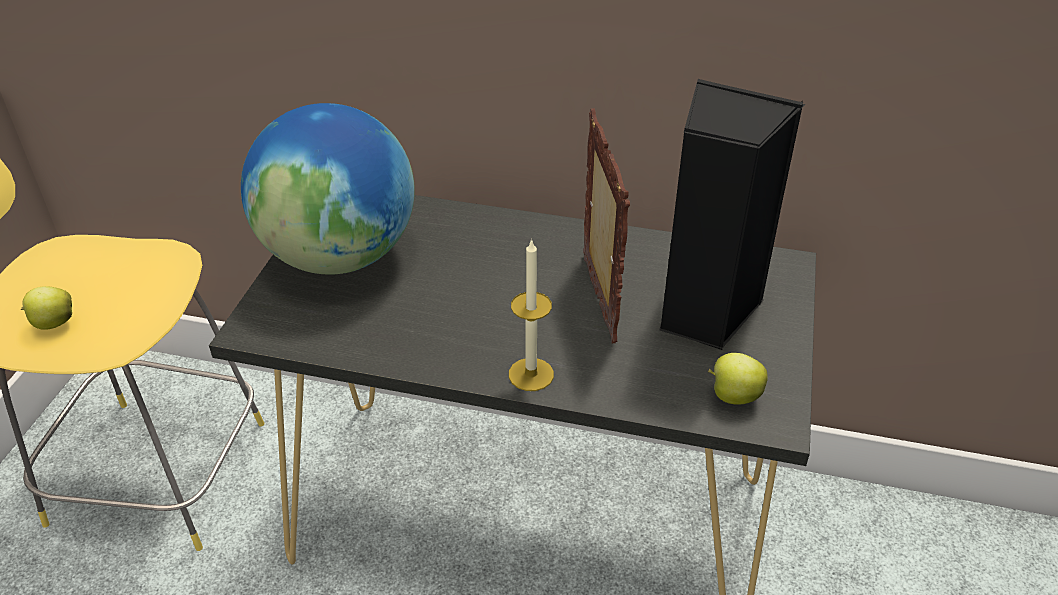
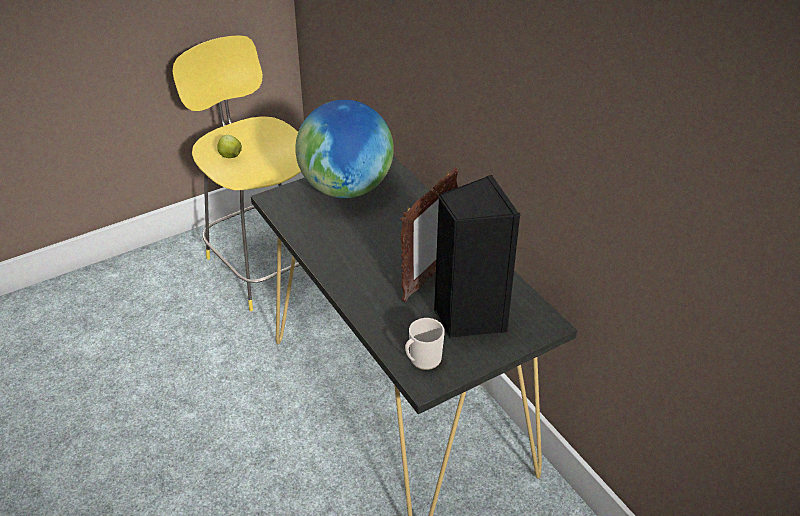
camera: 45 degrees right, 0 degrees up
(531, 374) = (351, 290): candle -> none
(733, 396) = (422, 360): apple -> mug

